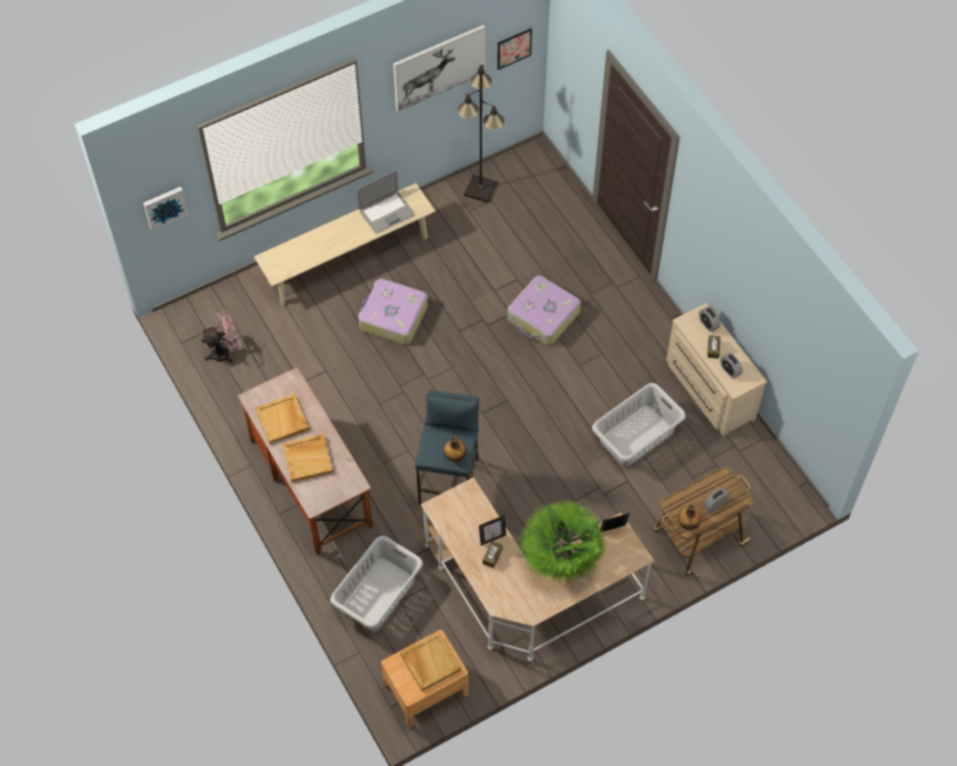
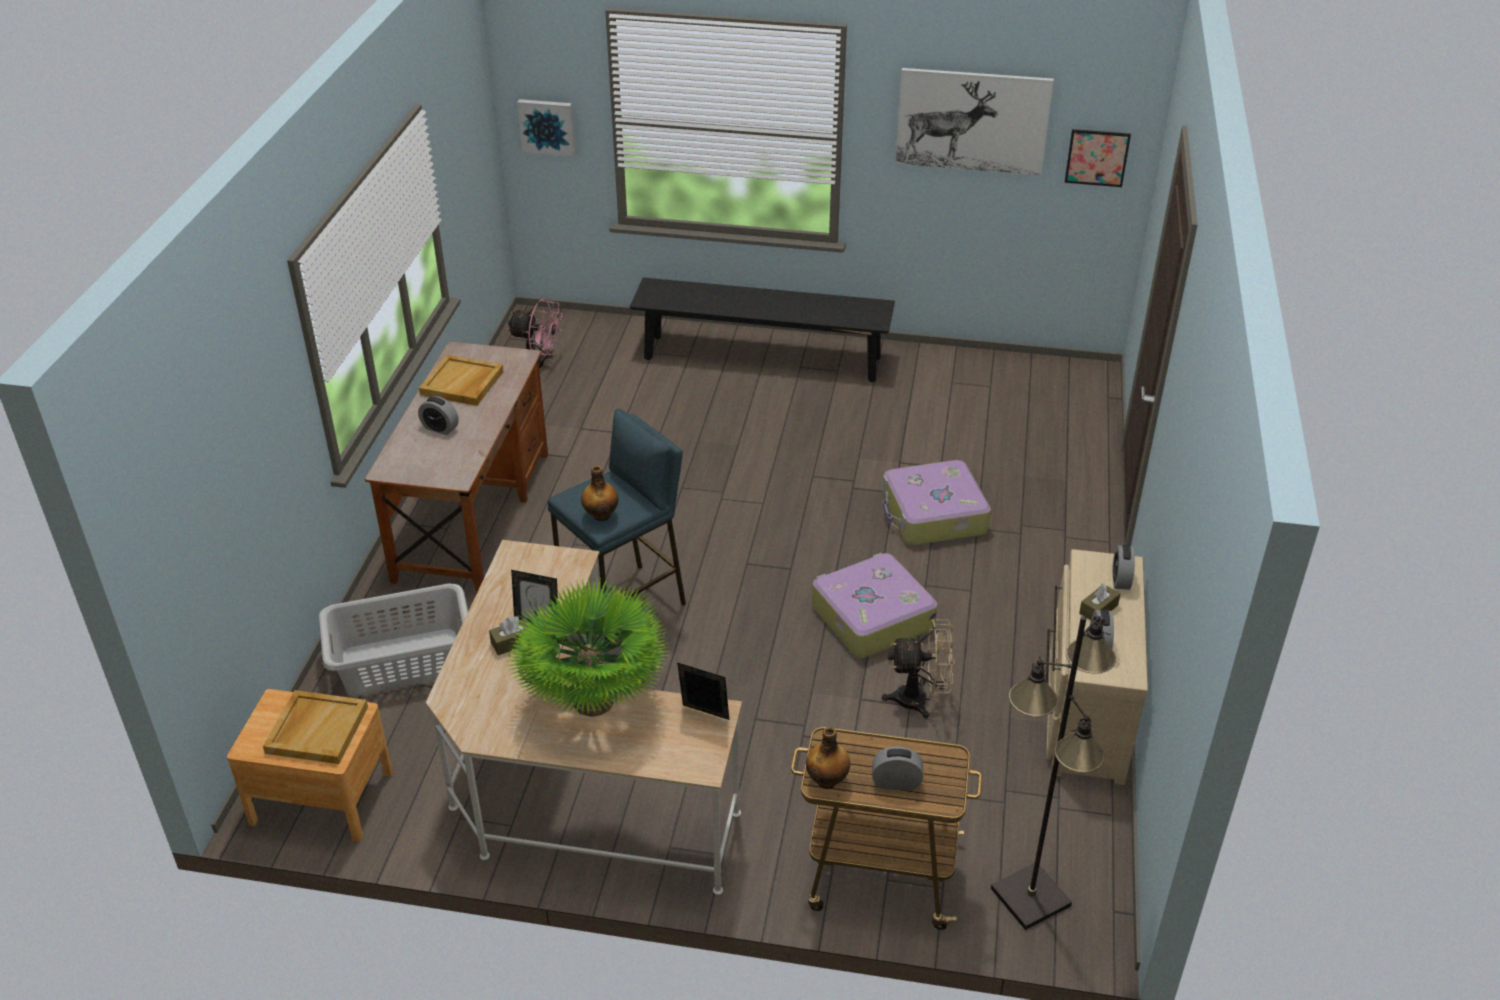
camera: 40 degrees right, 20 degrees down
(308, 459) = (440, 428): beige tray -> alarm clock
(348, 260) = (762, 358): beige bench -> black bench
(386, 212) = (830, 308): laptop -> none
(392, 317) = (750, 426): suitcase -> suitcase (871, 617)
(481, 189) = (989, 372): black floor lamp -> black floor lamp (1032, 897)
(635, 436) = (920, 699): grey laundry basket -> beige fan

